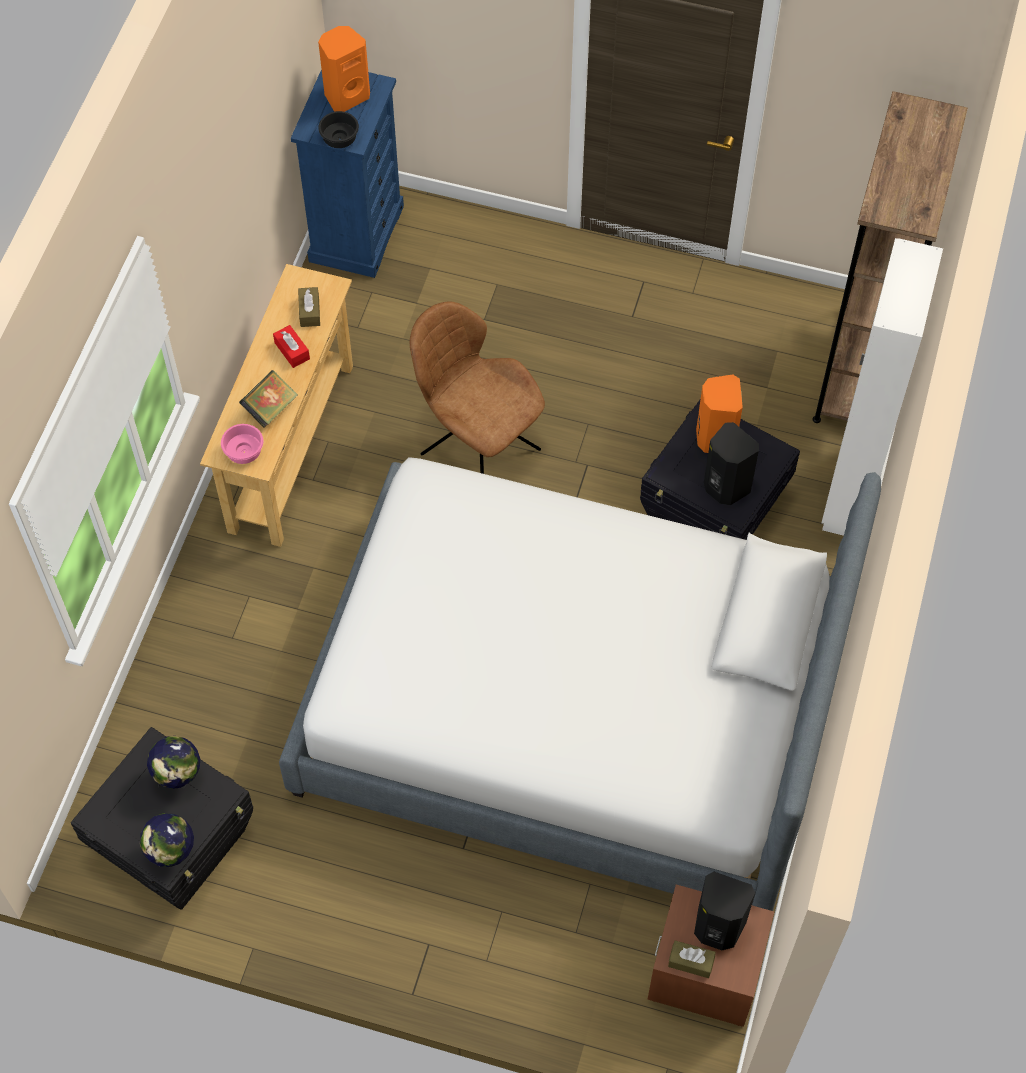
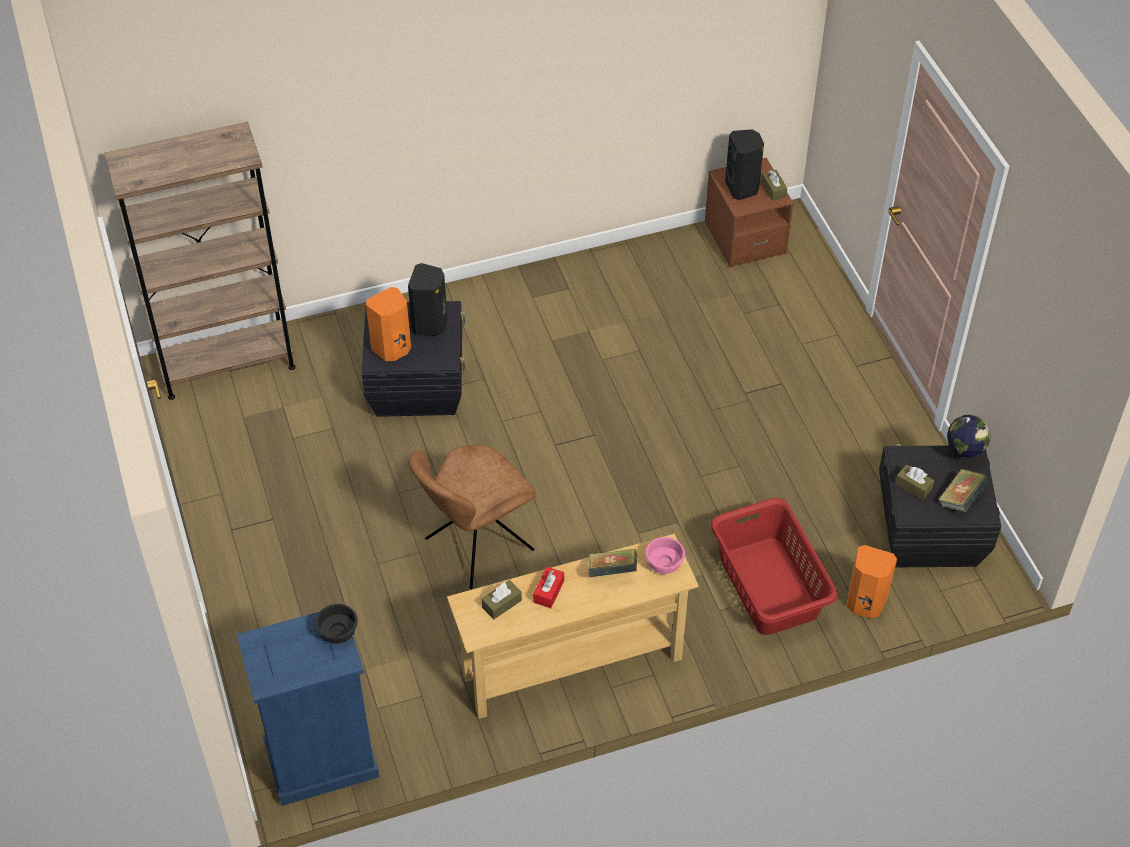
camera: 125 degrees left, 10 degrees down
(128, 809) = (961, 499): none -> book
(179, 778) = (913, 486): globe -> brown tissue box
(238, 653) = (768, 587): none -> red laundry basket
(346, 96) = (284, 658): orange speaker -> orange speaker (865, 603)
(477, 449) = (475, 546): brown chair -> brown chair turned 45 degrees clockwise
(571, 708) = (636, 382): bed -> none
(850, 494) = (344, 322): white wardrobe -> none

